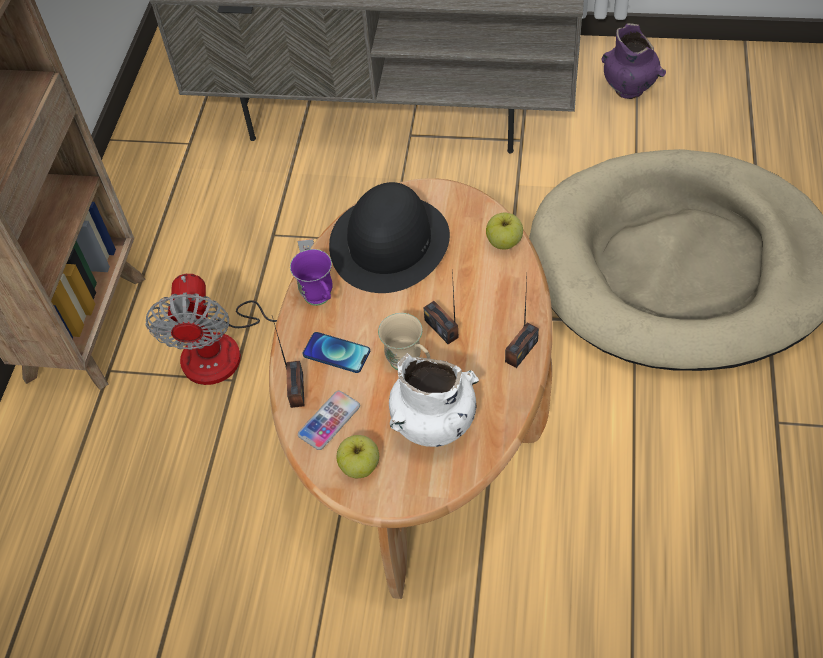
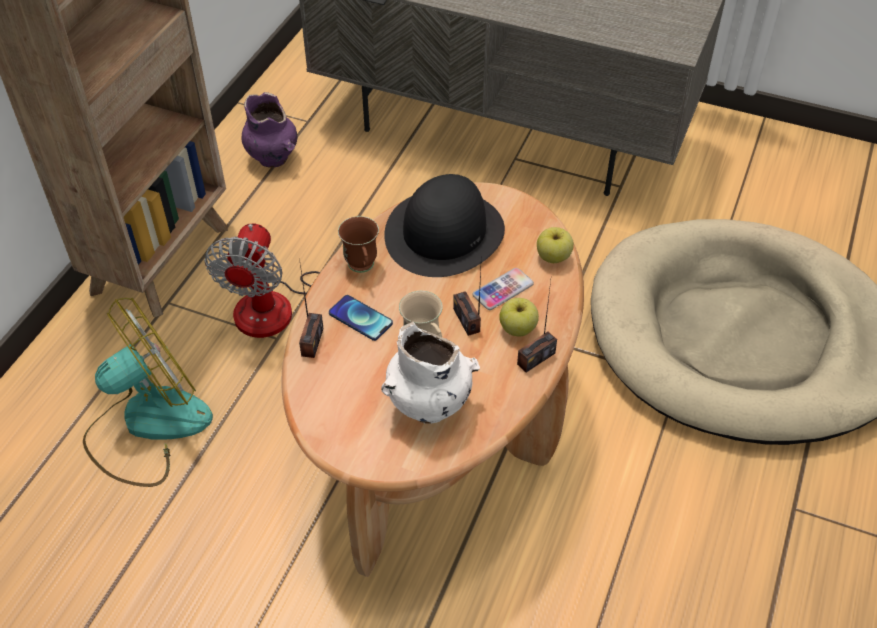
camera: 10 degrees right, 5 degrees down
(131, 504) = (147, 425): none -> fan
(321, 300) = (362, 268): purple mug -> brown mug
(329, 421) = (332, 376): phone -> phone (503, 290)
(360, 466) = (347, 424): apple -> apple (518, 329)
(629, 90) = (742, 163): purple vase -> purple vase (273, 159)

